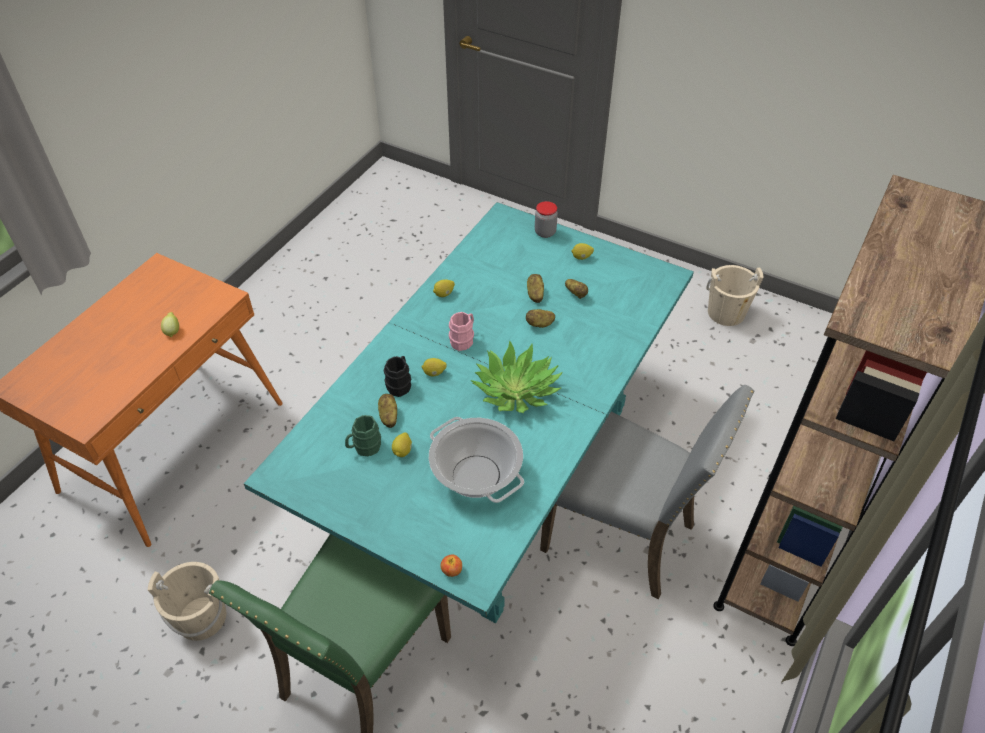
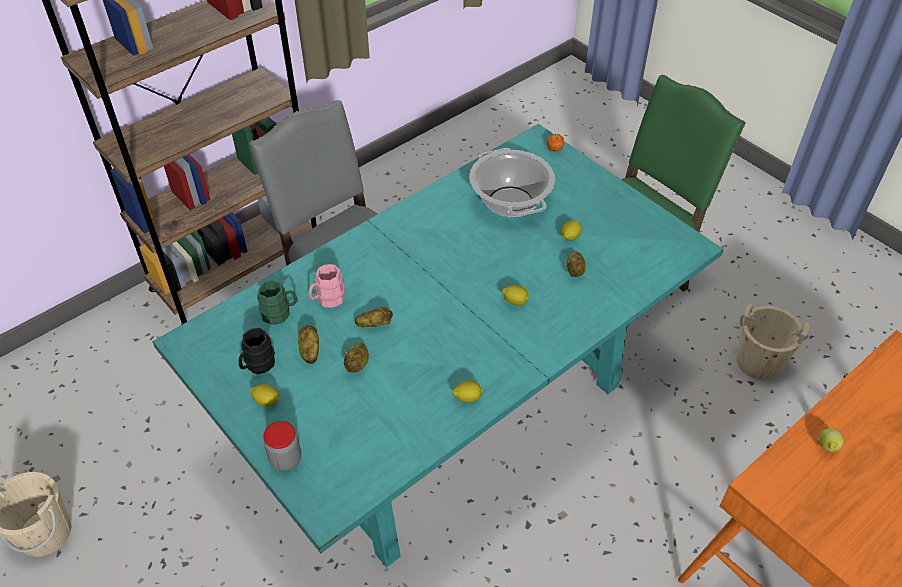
camera: 160 degrees left, 0 degrees up
(364, 447) = (605, 249): green mug -> green mug (280, 313)
(400, 384) = (555, 299): black mug -> black mug (257, 365)
(463, 339) = (468, 330): pink mug -> pink mug (327, 299)
(516, 390) = (438, 262): potted plant -> none

